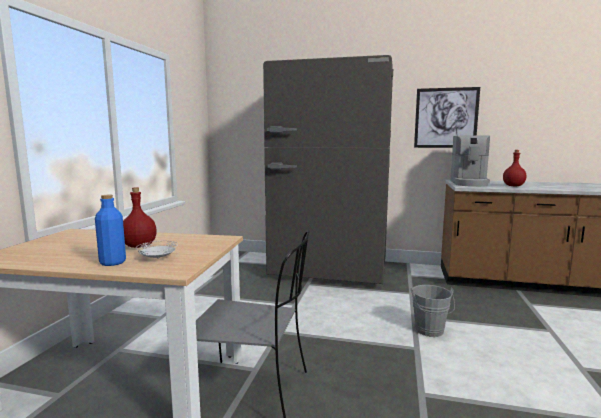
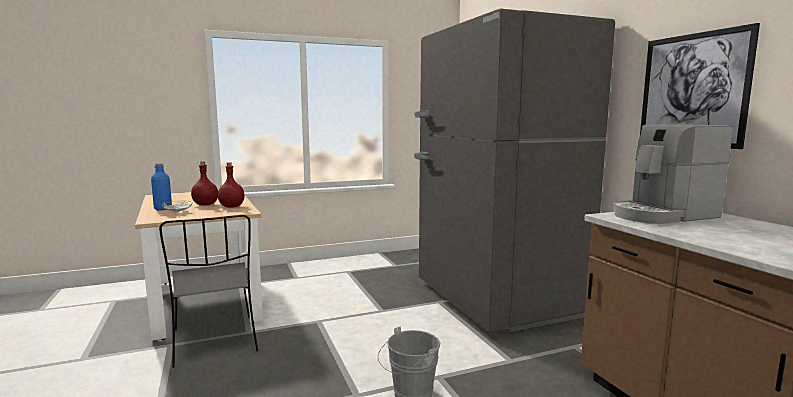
camera: 55 degrees right, 0 degrees up
(513, 186) = (712, 234): red bottle -> red bottle (232, 206)

